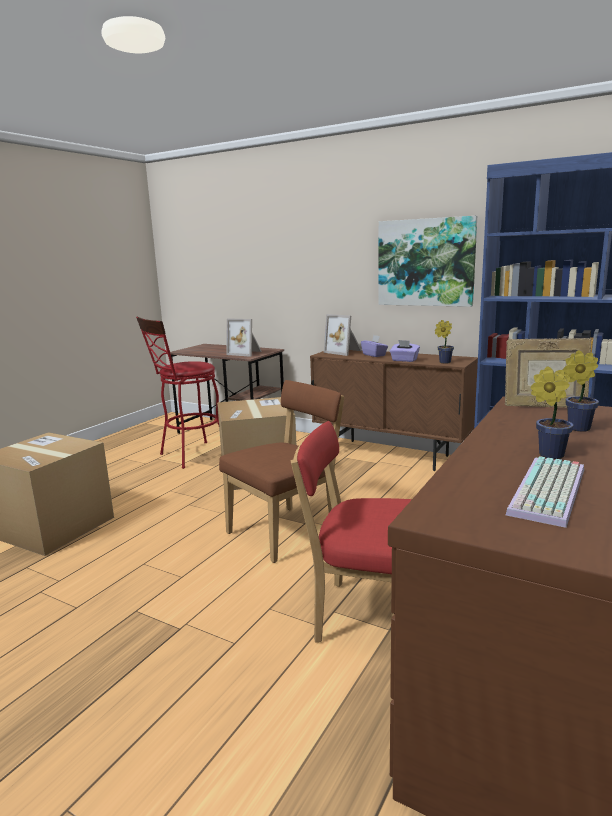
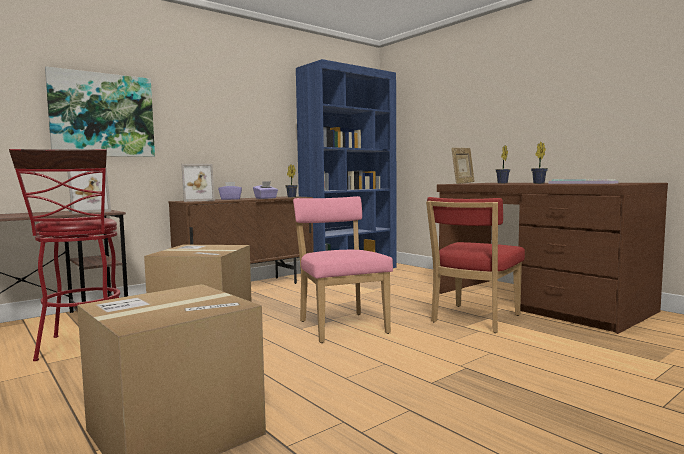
camera: 70 degrees left, 10 degrees down
(286, 531) = (341, 326): brown chair -> pink chair
(426, 262) = (248, 124): picture -> picture (102, 115)

